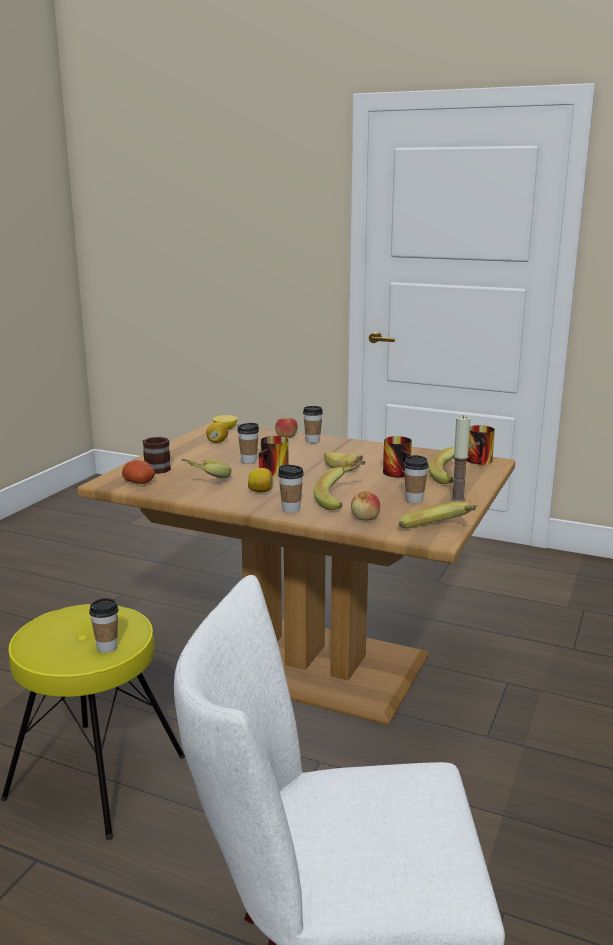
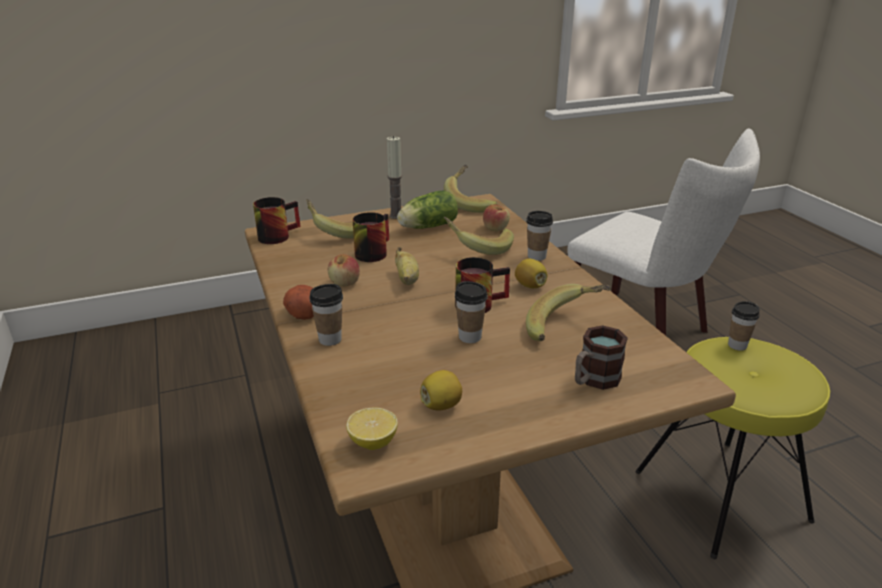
camera: 135 degrees left, 10 degrees up
(140, 482) = (646, 358): potato -> potato (302, 312)
(286, 436) = (335, 368): apple -> apple (344, 283)
(414, 500) = (426, 227): cup -> lettuce

